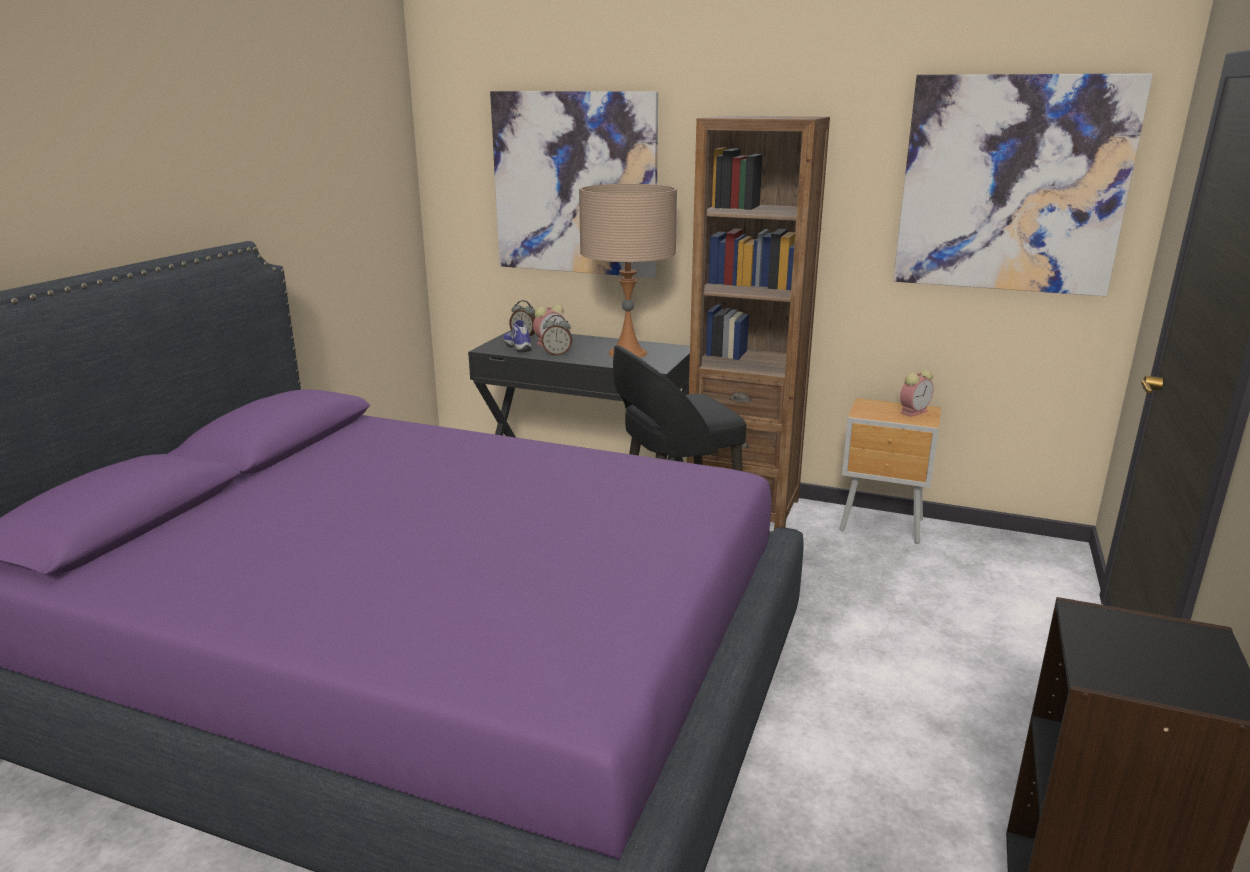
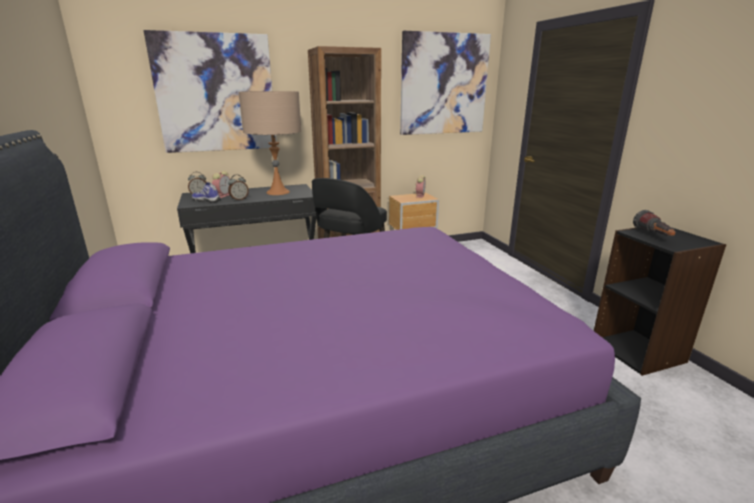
camera: 40 degrees left, 0 degrees up
(1118, 640) = (653, 236): none -> flashlight

